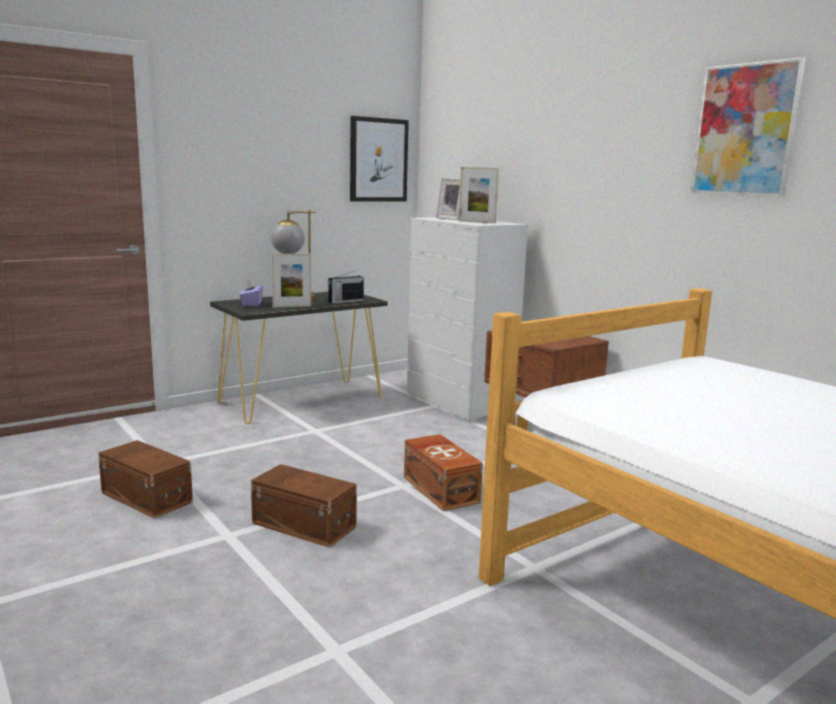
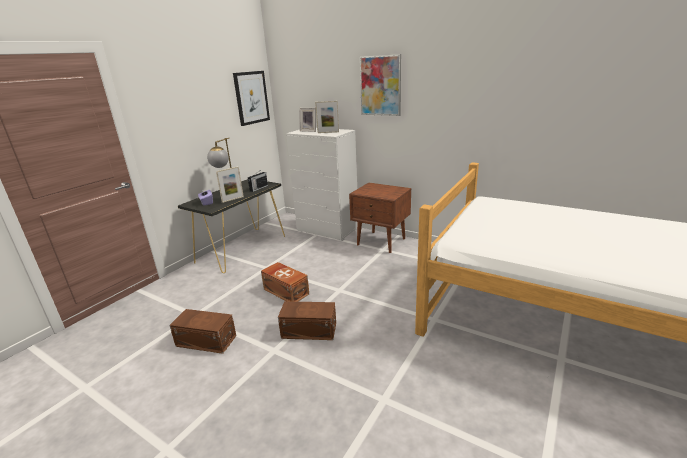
camera: 20 degrees left, 10 degrees up
(441, 489) = (359, 286): brown storage box -> brown storage box (286, 291)
(745, 130) = (480, 77): picture -> picture (380, 86)

